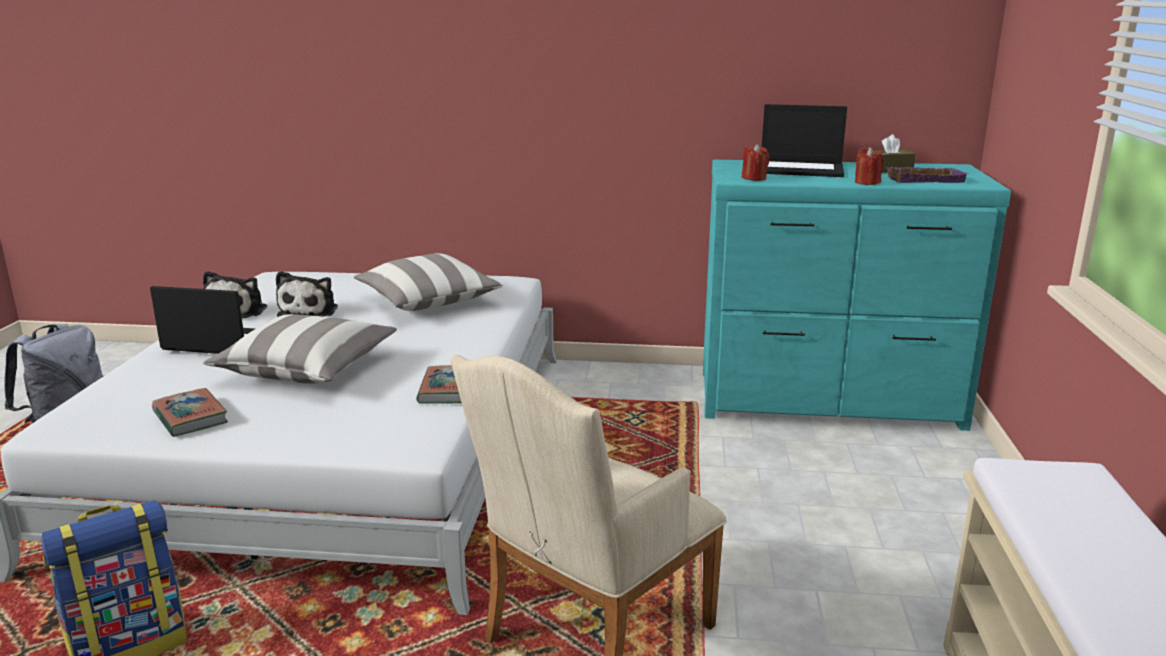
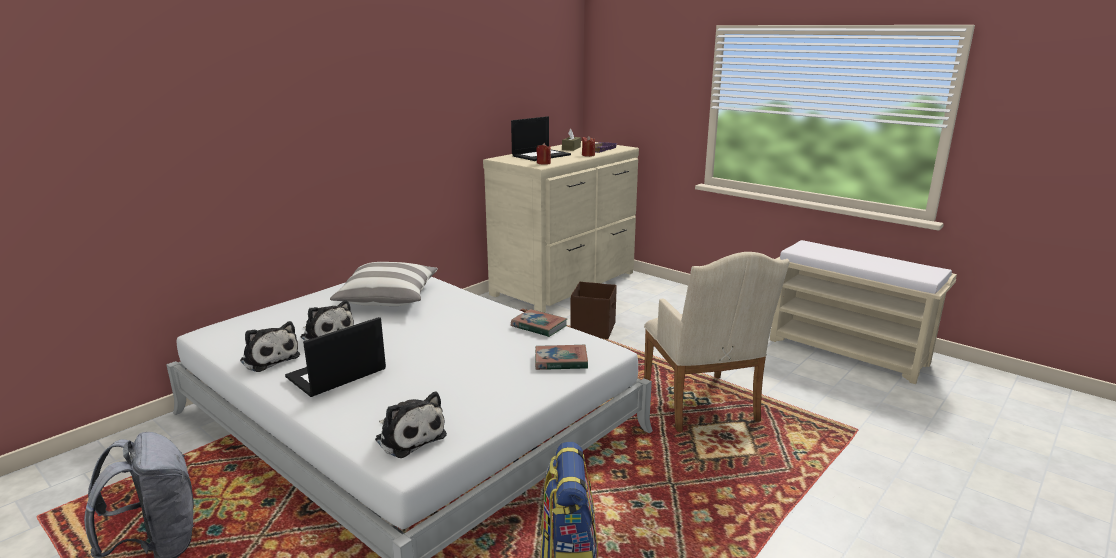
camera: 55 degrees left, 0 degrees up
(107, 414) = (409, 436): none -> plush toy
(190, 417) = (465, 406): book -> book (561, 361)
(306, 369) = (443, 355): pillow -> none
(716, 468) = (593, 329): none -> brown storage box
(828, 400) = (566, 284): turquoise dresser -> beige dresser

